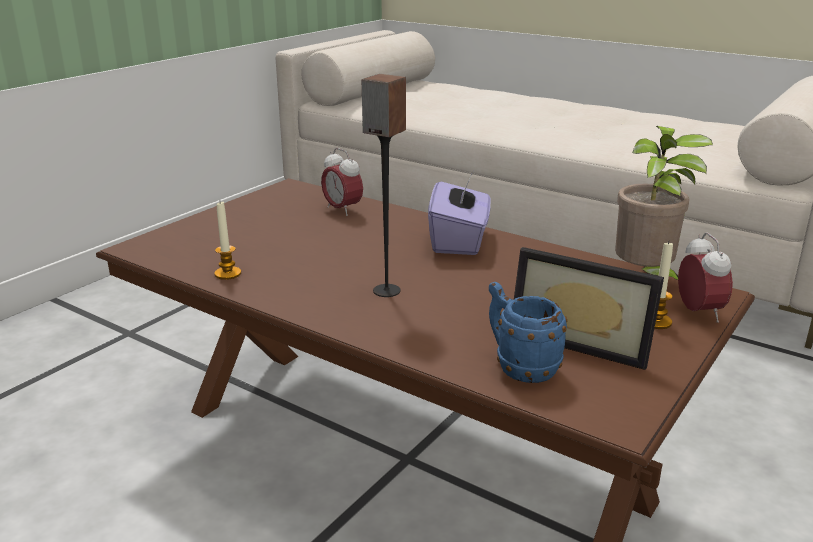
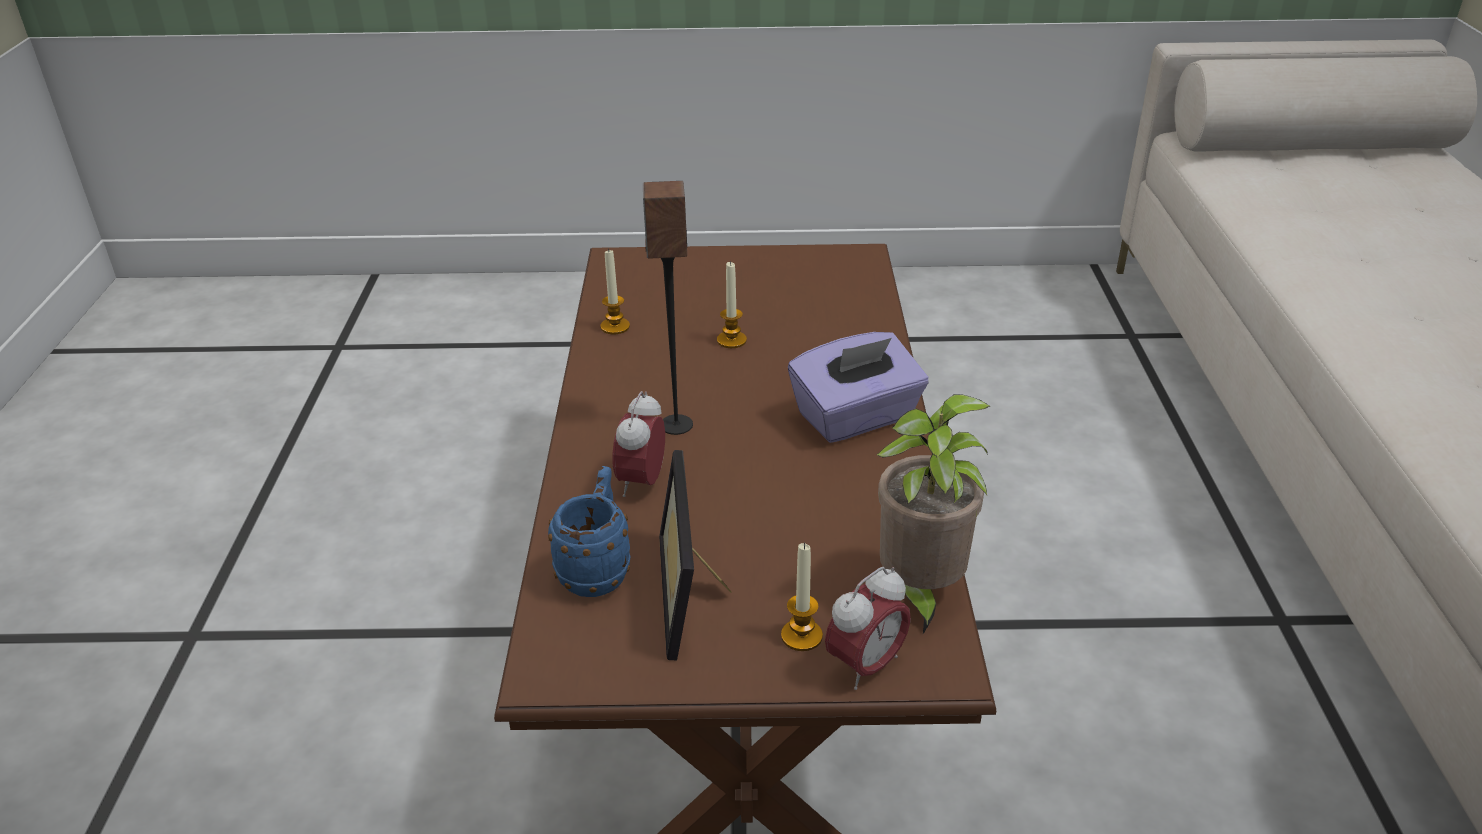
camera: 55 degrees right, 10 degrees up
(316, 245) = (731, 340): none -> candle
(342, 210) = (841, 313): alarm clock -> alarm clock (642, 482)

